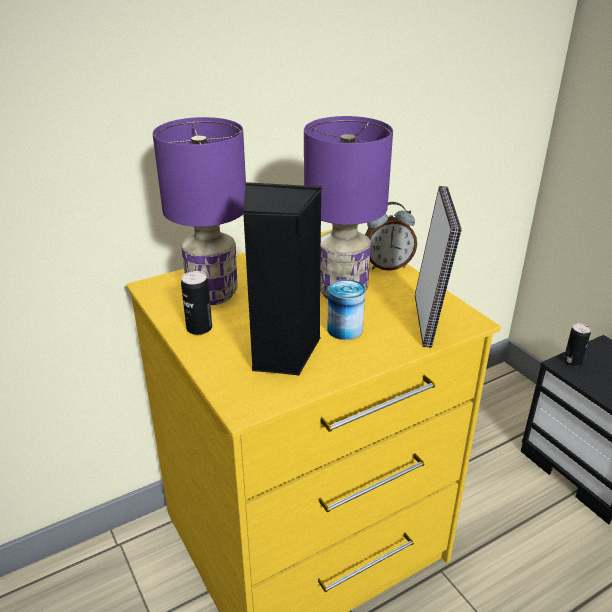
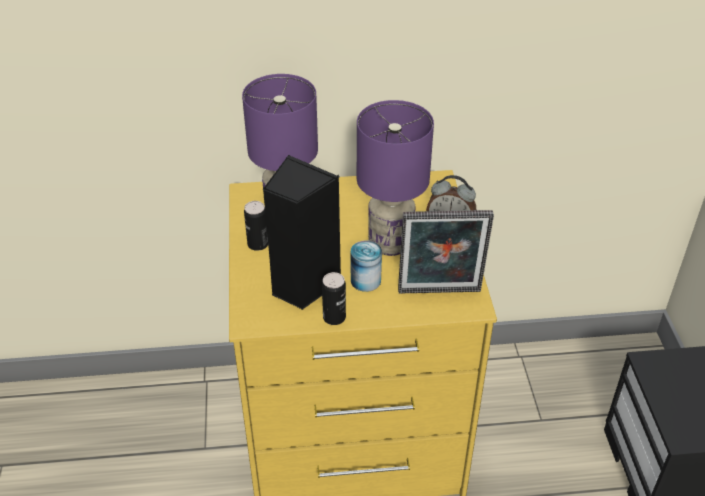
camera: 25 degrees right, 10 degrees up
(428, 320) = (439, 294): picture frame -> picture frame turned 60 degrees clockwise
(572, 361) = (660, 362): can -> can (334, 317)

